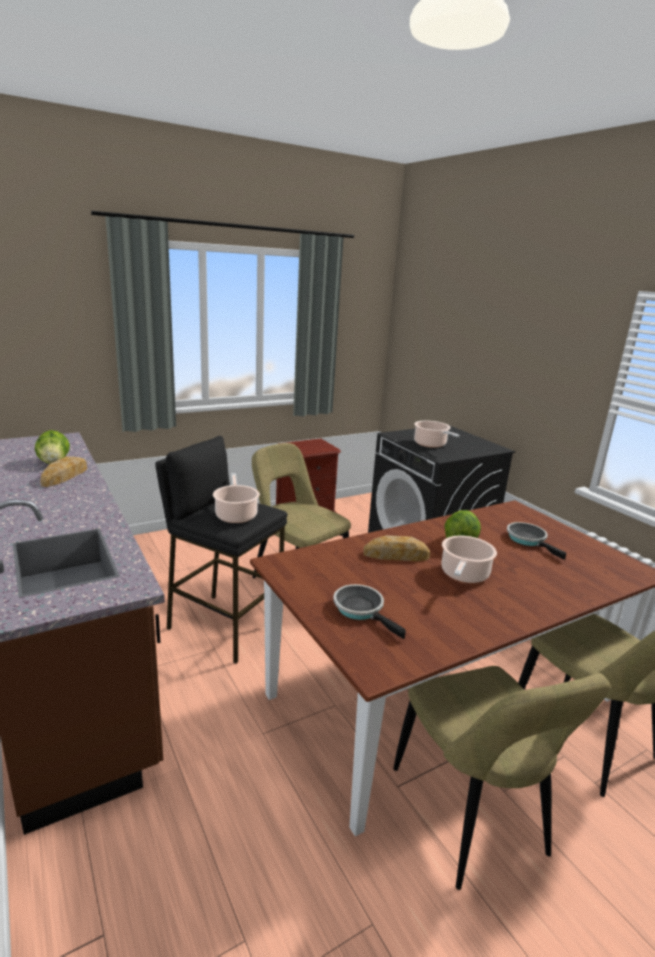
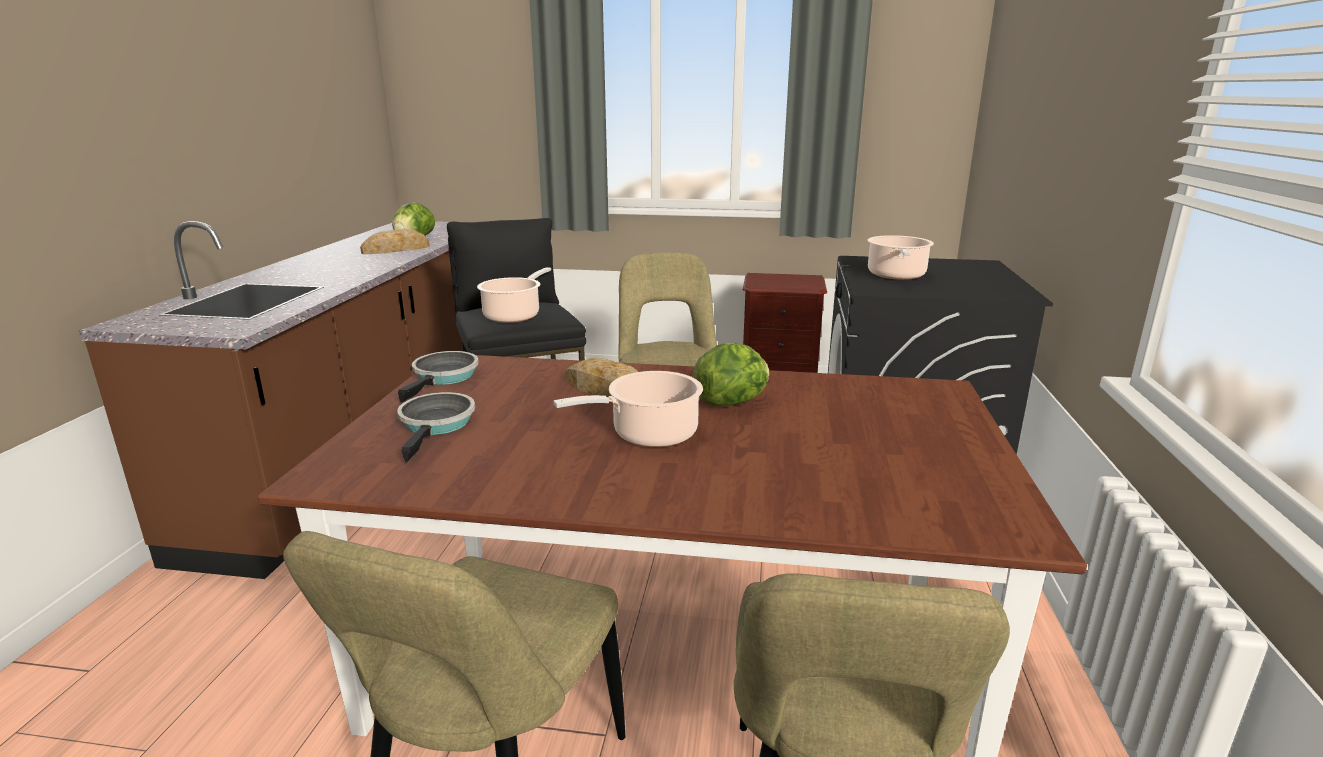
camera: 40 degrees right, 0 degrees up
(528, 540) = (865, 429): frying pan -> frying pan (444, 377)

